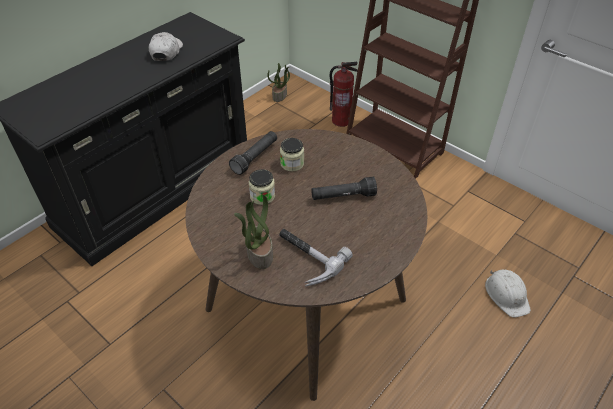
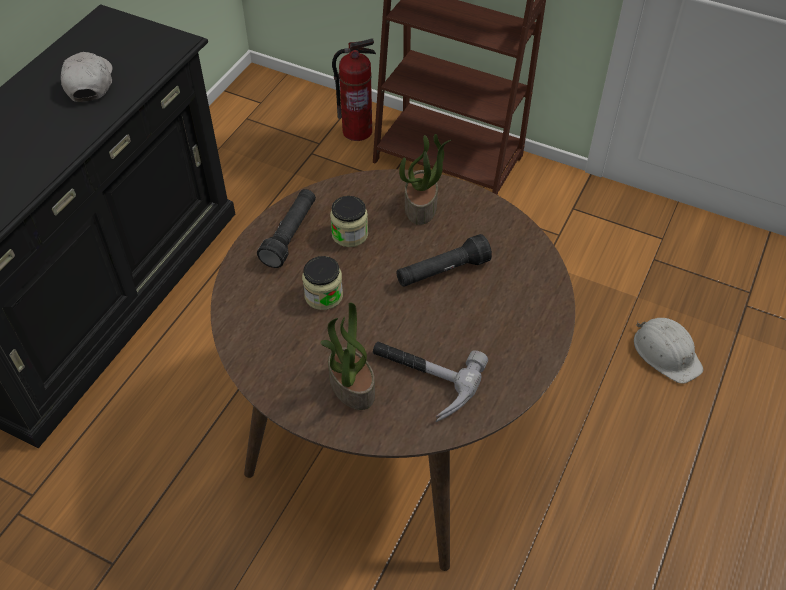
camera: 15 degrees left, 5 degrees up
(280, 96) = (249, 106): potted plant -> potted plant (421, 206)

